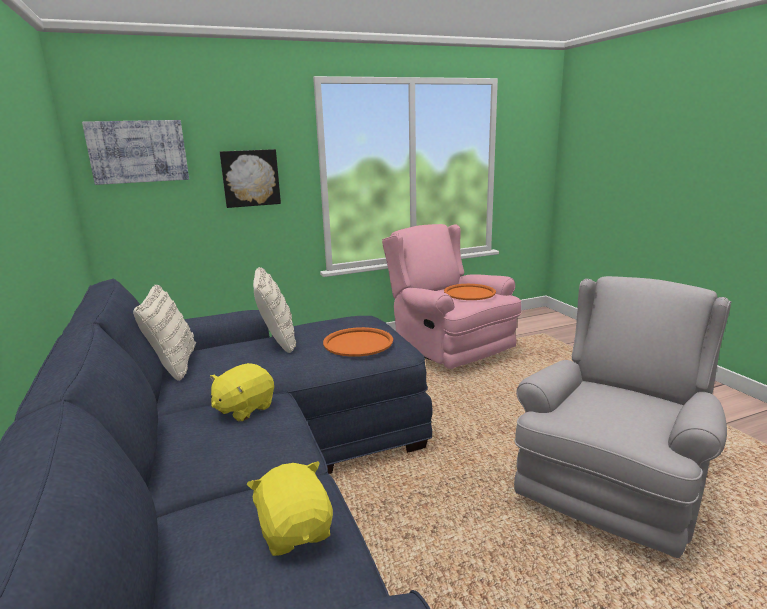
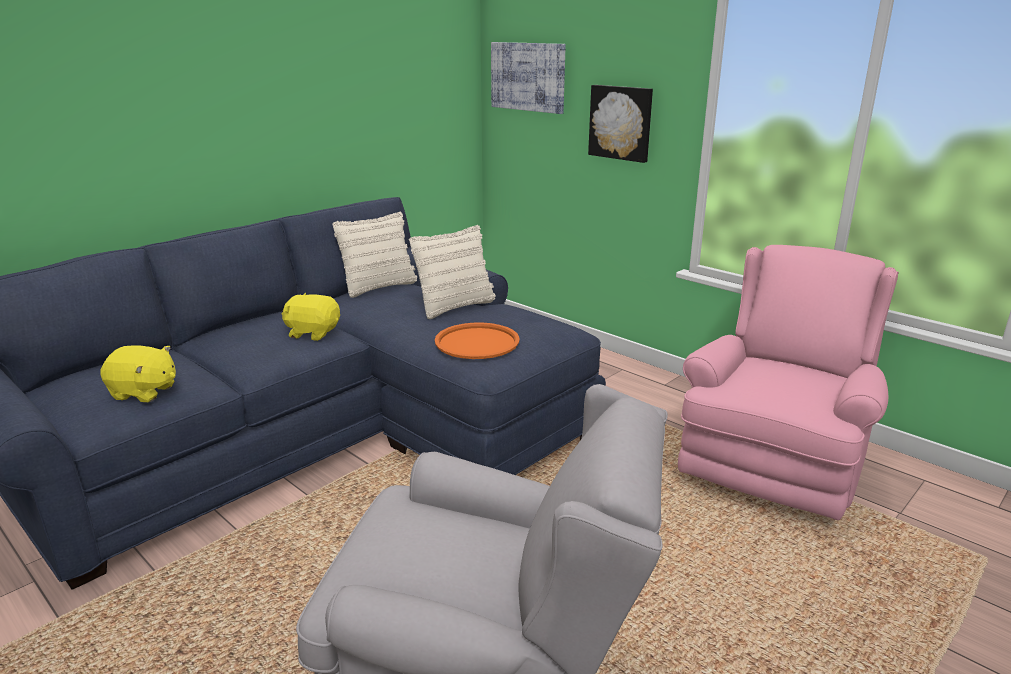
camera: 65 degrees right, 5 degrees up
(296, 531) = (144, 392): yellow plush toy -> yellow plush toy turned 60 degrees clockwise
(469, 293) = (783, 383): orange tray -> none

